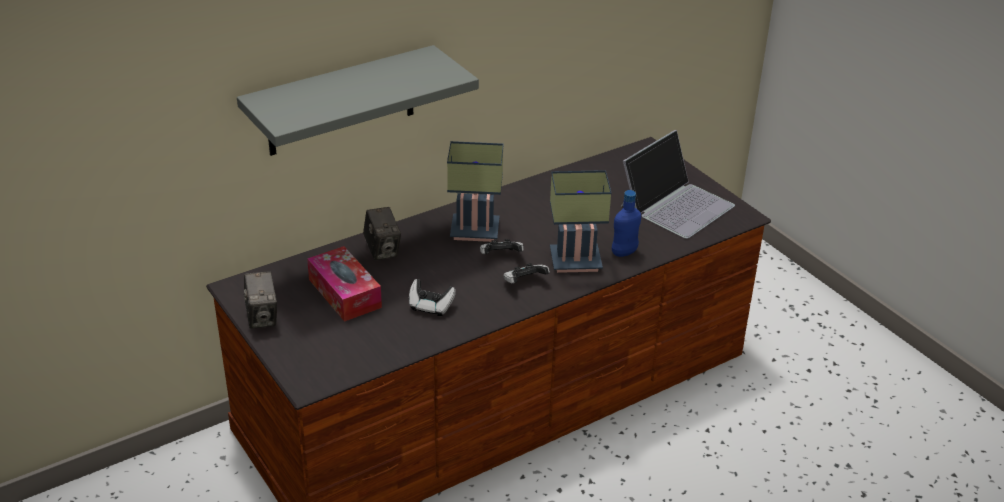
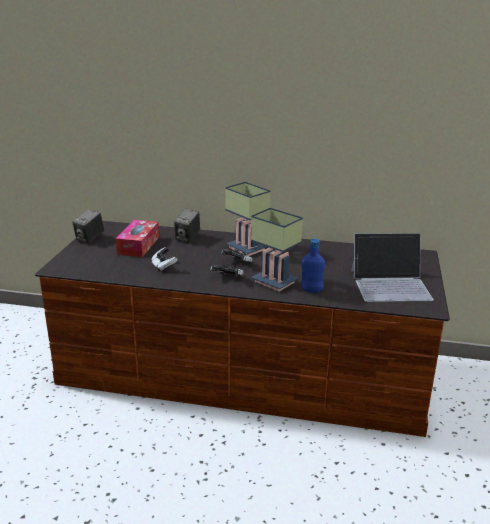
camera: 45 degrees right, 10 degrees down
(341, 102) = (187, 135): grey shelf -> none

